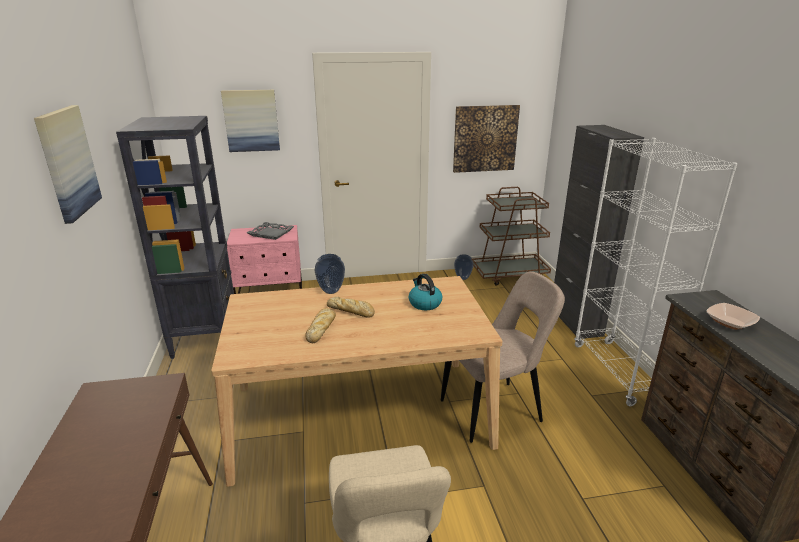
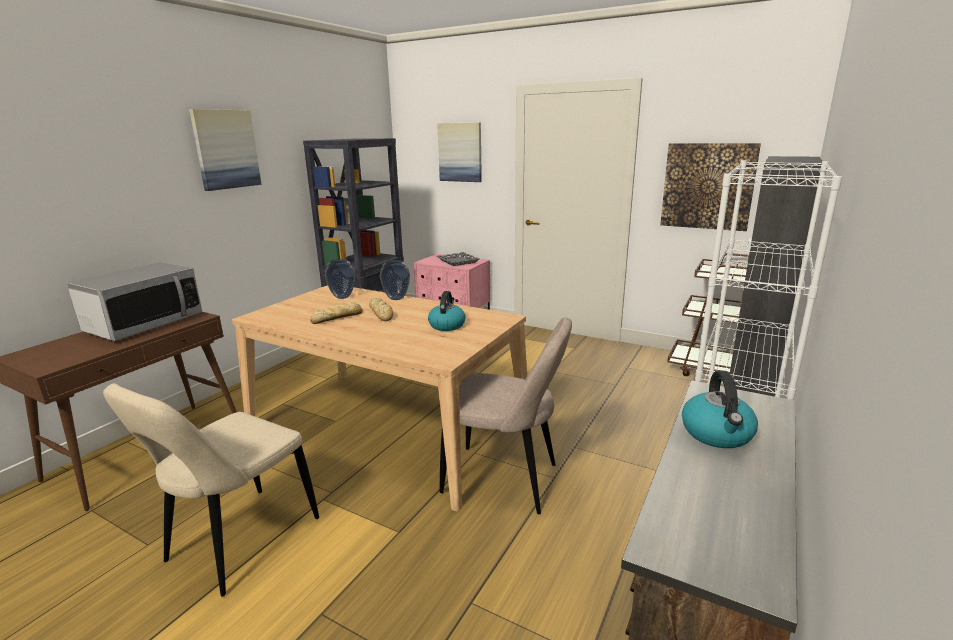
camera: 40 degrees right, 5 degrees down
(110, 419) = (145, 324): none -> microwave
(463, 278) = (653, 358): vase -> vase (342, 297)
(730, 322) = (717, 434): bowl -> kettle

